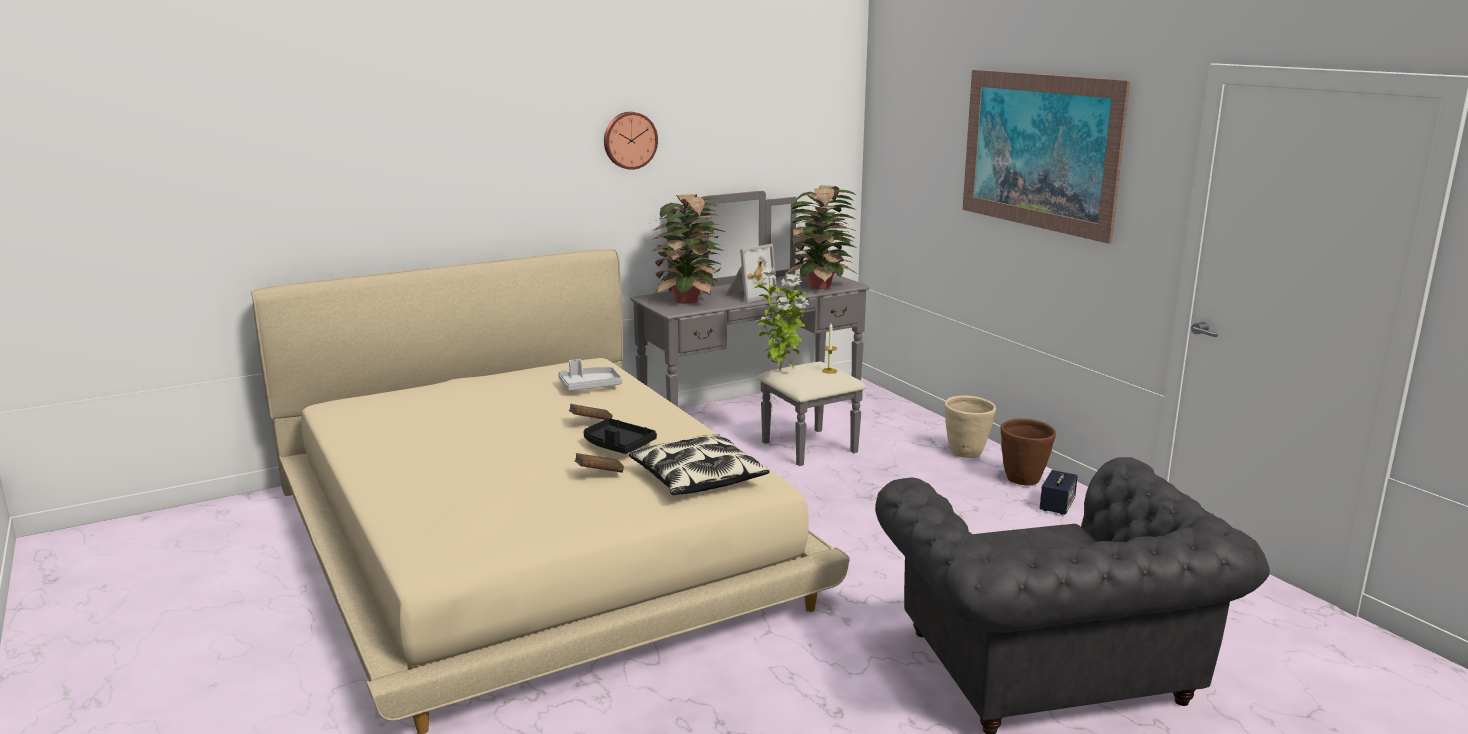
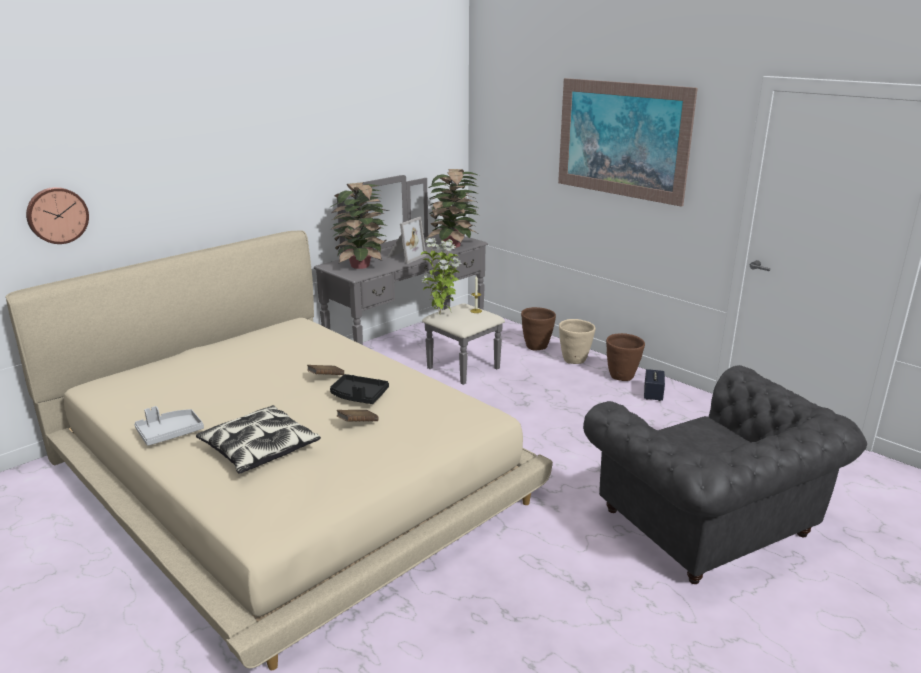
camera: 15 degrees left, 5 degrees up
(589, 386) = (307, 345): grey tray -> grey tray (170, 433)
(629, 140) = (305, 141): wall clock -> wall clock (57, 215)
(697, 478) = (436, 418): pillow -> pillow (259, 449)
(922, 432) = (537, 347): none -> brown planter

